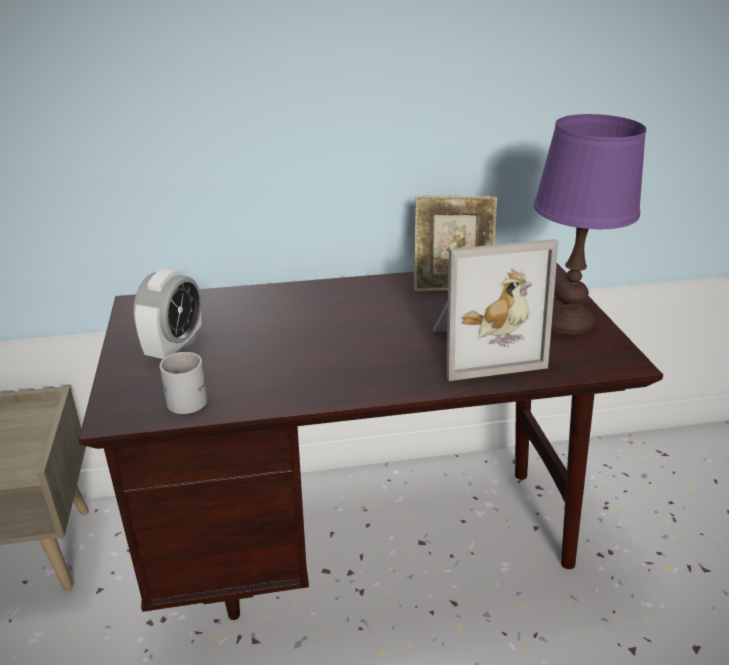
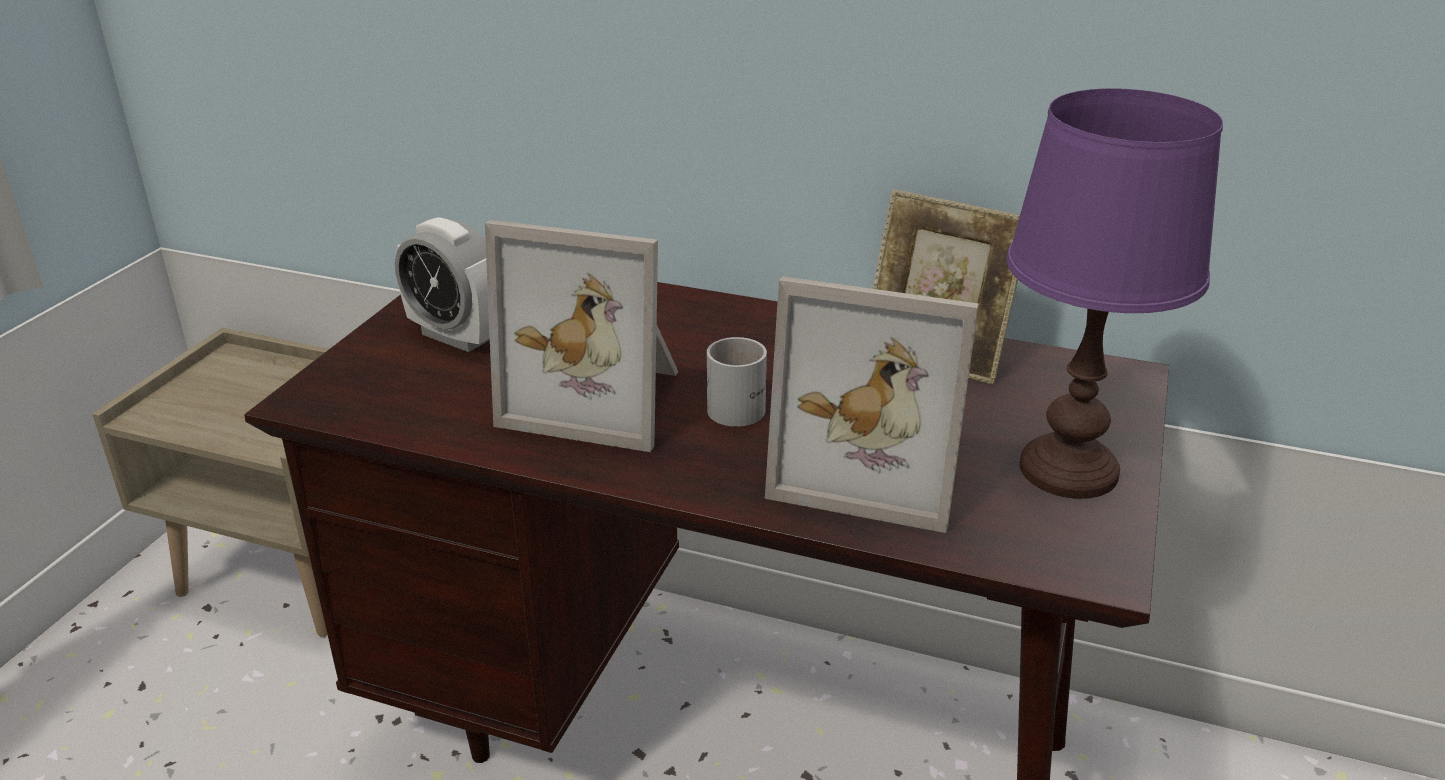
camera: 30 degrees right, 0 degrees up
(175, 347) = (456, 336): alarm clock -> alarm clock turned 75 degrees clockwise
(190, 396) = (409, 404): white mug -> white mug (743, 405)
(303, 357) = (600, 398): none -> picture frame

